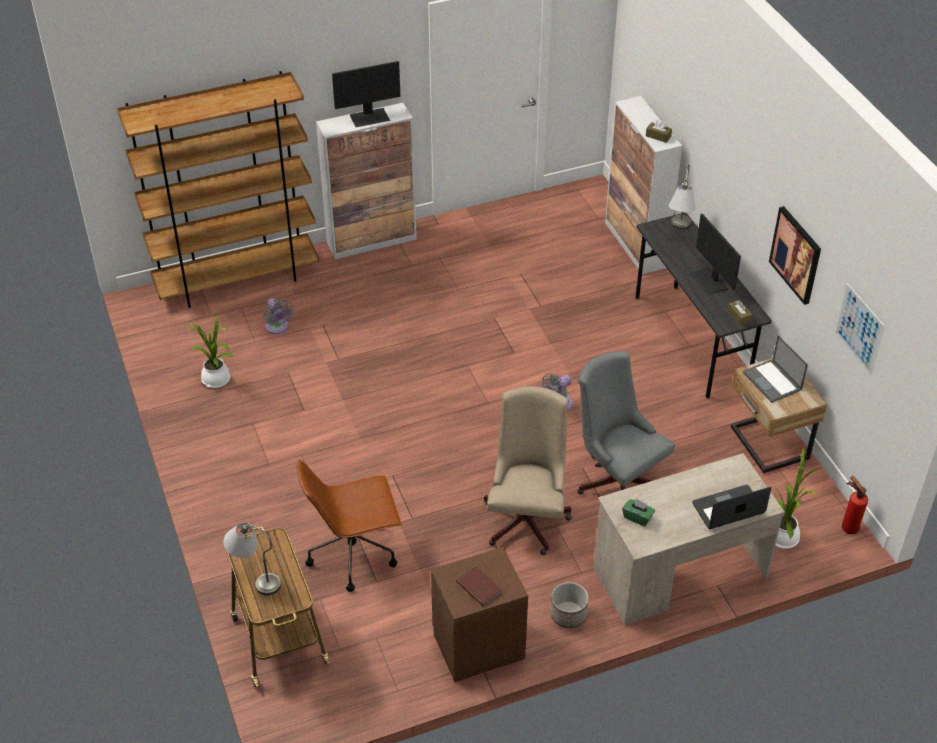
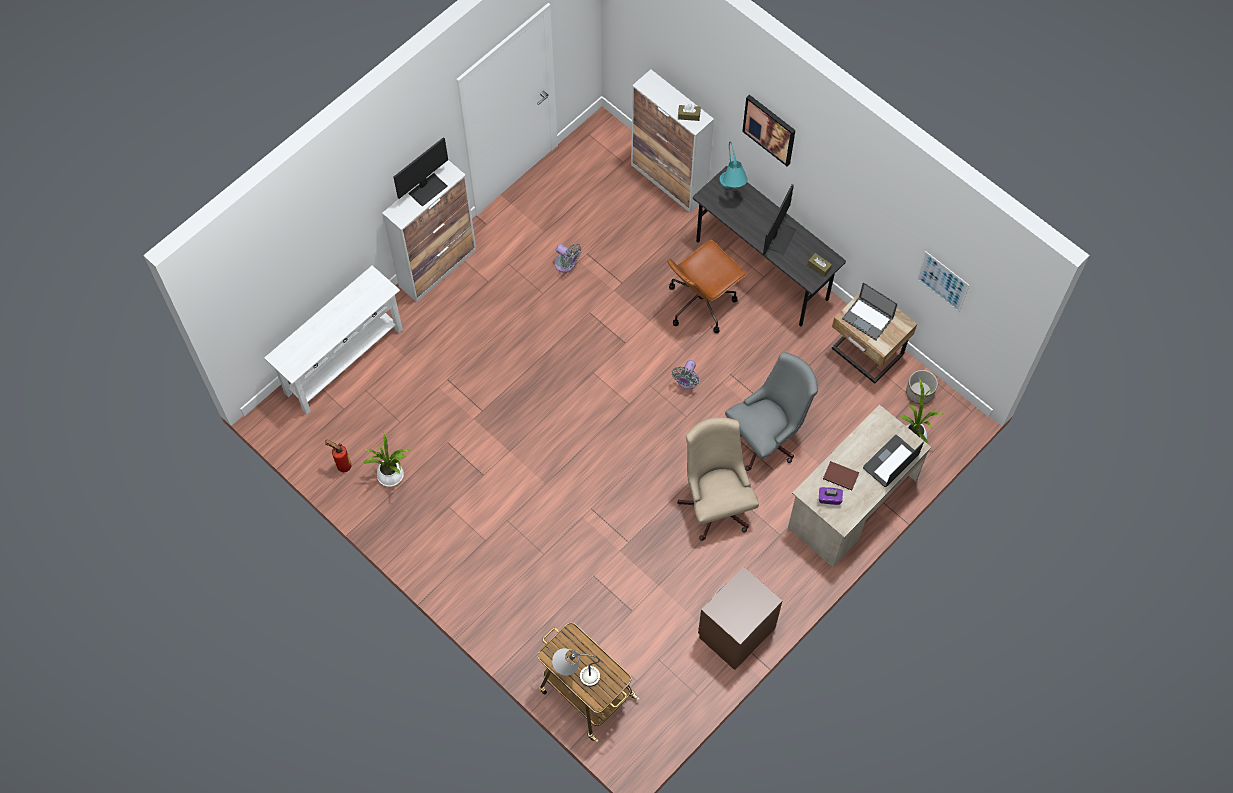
camera: 25 degrees left, 20 degrees up
(237, 280) = (344, 361): brown bookcase -> white console table
(277, 328) = (411, 399): grey fan -> grey fan (566, 264)
(354, 553) = (601, 593): brown office chair -> brown office chair (701, 302)
(479, 586) = (744, 609): brown book -> brown book (840, 475)
(568, 615) = (788, 577): planter -> planter (919, 393)
(616, 479) = (766, 437): grey office chair -> grey office chair turned 120 degrees clockwise
(637, 517) = (829, 498): green tissue box -> purple tissue box
(678, 232) = (730, 191): grey table lamp -> turquoise table lamp
(709, 281) = (779, 238): monitor -> monitor turned 105 degrees counterclockwise
(796, 254) = (865, 220): picture -> picture (769, 129)
(847, 527) = (955, 408): fire extinguisher -> fire extinguisher (342, 465)

